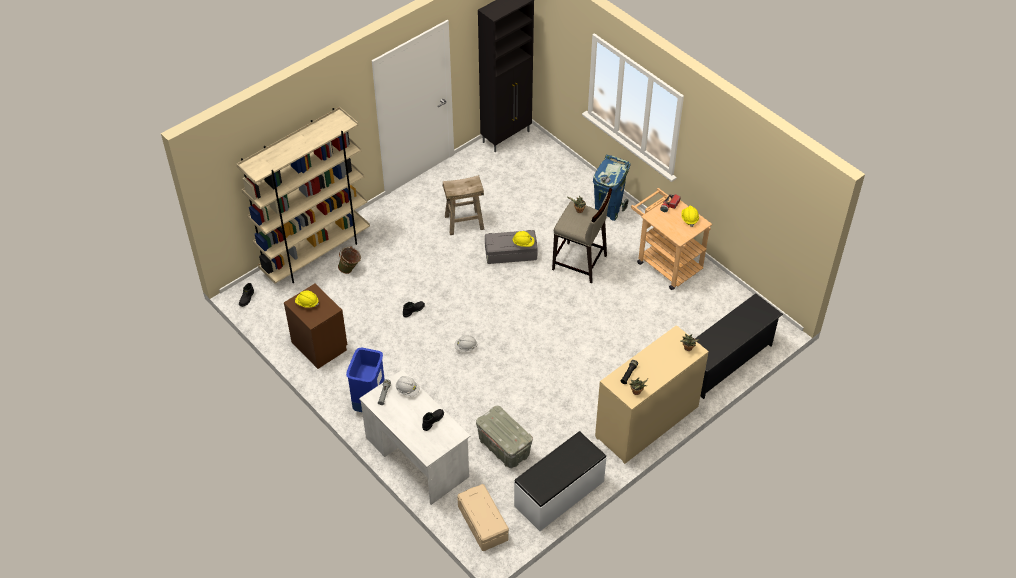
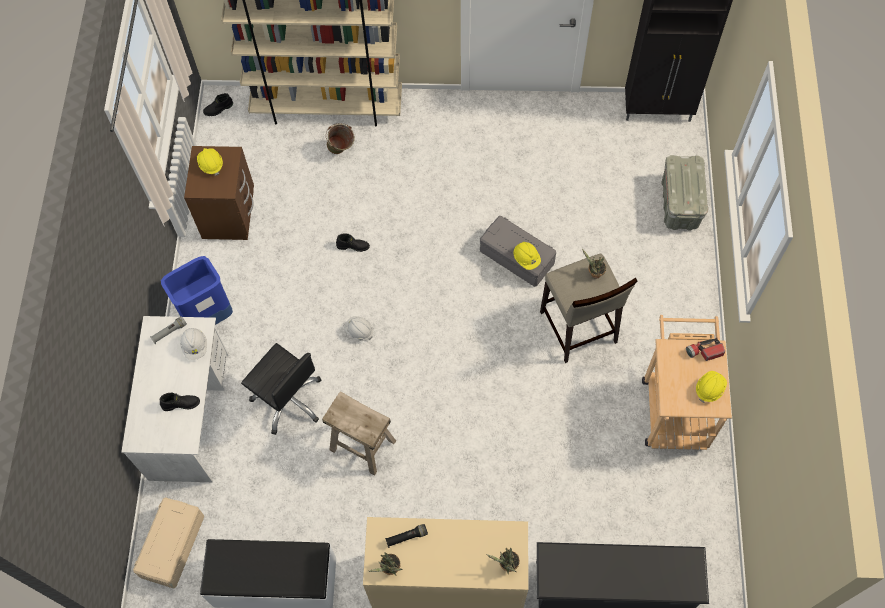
camera: 45 degrees right, 15 degrees up
(464, 222) = (507, 182): beige stool -> beige stool (363, 445)
(464, 407) = (288, 399): none -> black office chair
(503, 447) = (278, 479): grey storage box -> grey storage box (679, 203)
(608, 210) = (679, 287): blue trash can -> none

